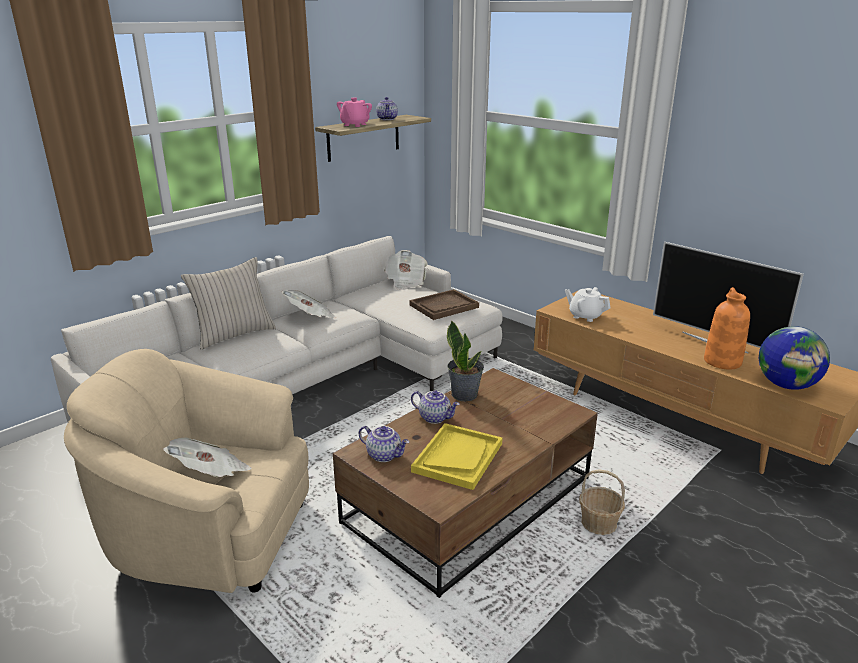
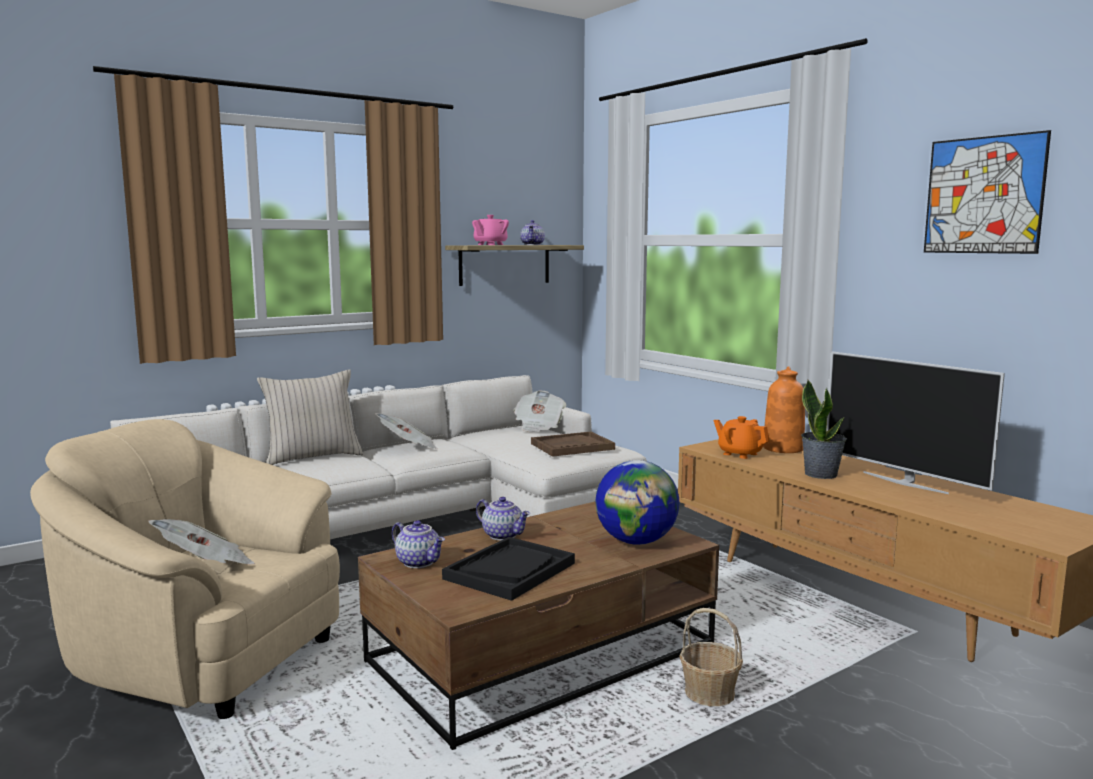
camera: 10 degrees right, 15 degrees down
(457, 457) = (510, 571): yellow tray -> black tray
(464, 394) = (553, 518): potted plant -> potted plant (821, 474)
(585, 316) = (740, 454): white teapot -> orange teapot
(722, 361) = (906, 498): orange vase -> orange vase (783, 448)
(786, 385) = (991, 524): globe -> globe (636, 541)
(791, 118) = (983, 195): none -> picture

